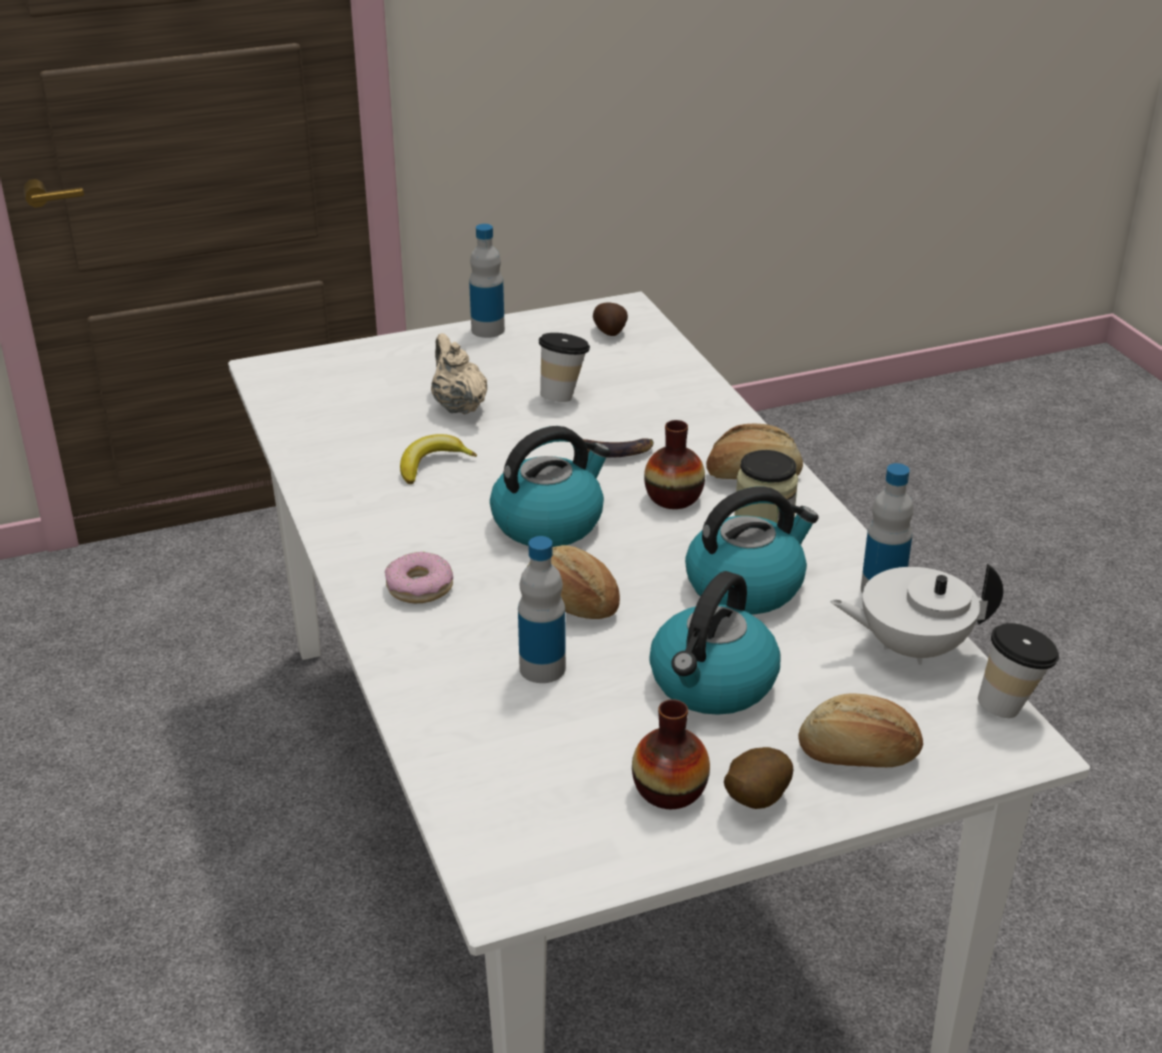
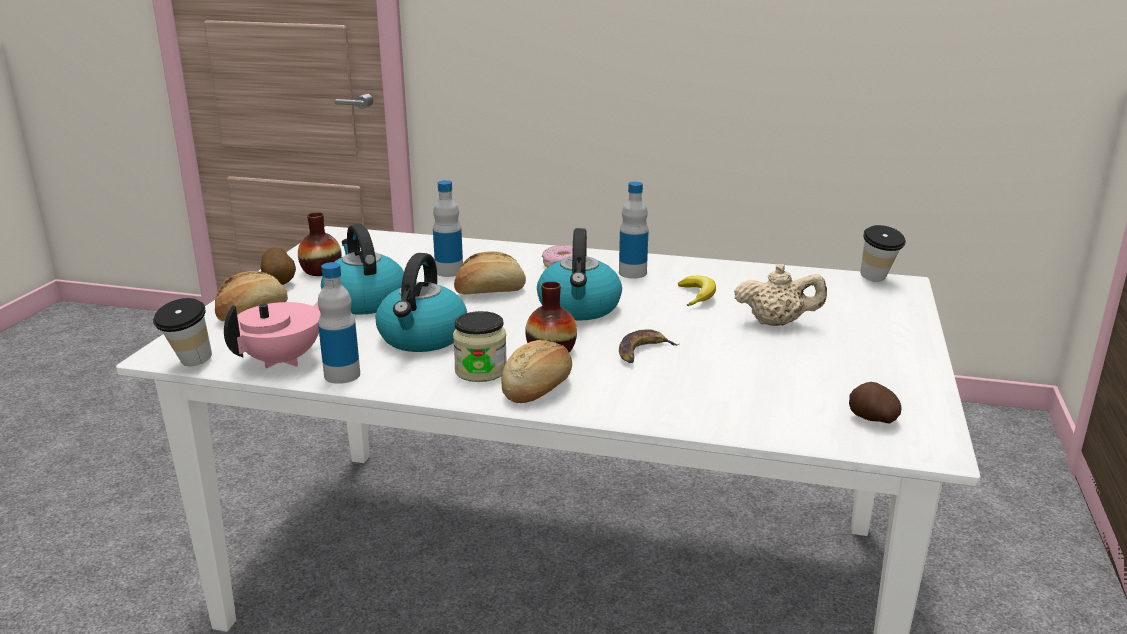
camera: 125 degrees right, 10 degrees down
(488, 330) = (919, 368): bottle -> bottle (632, 273)
(563, 395) = (756, 361): cup -> cup (877, 280)
(911, 647) = (283, 360): white teapot -> pink teapot

